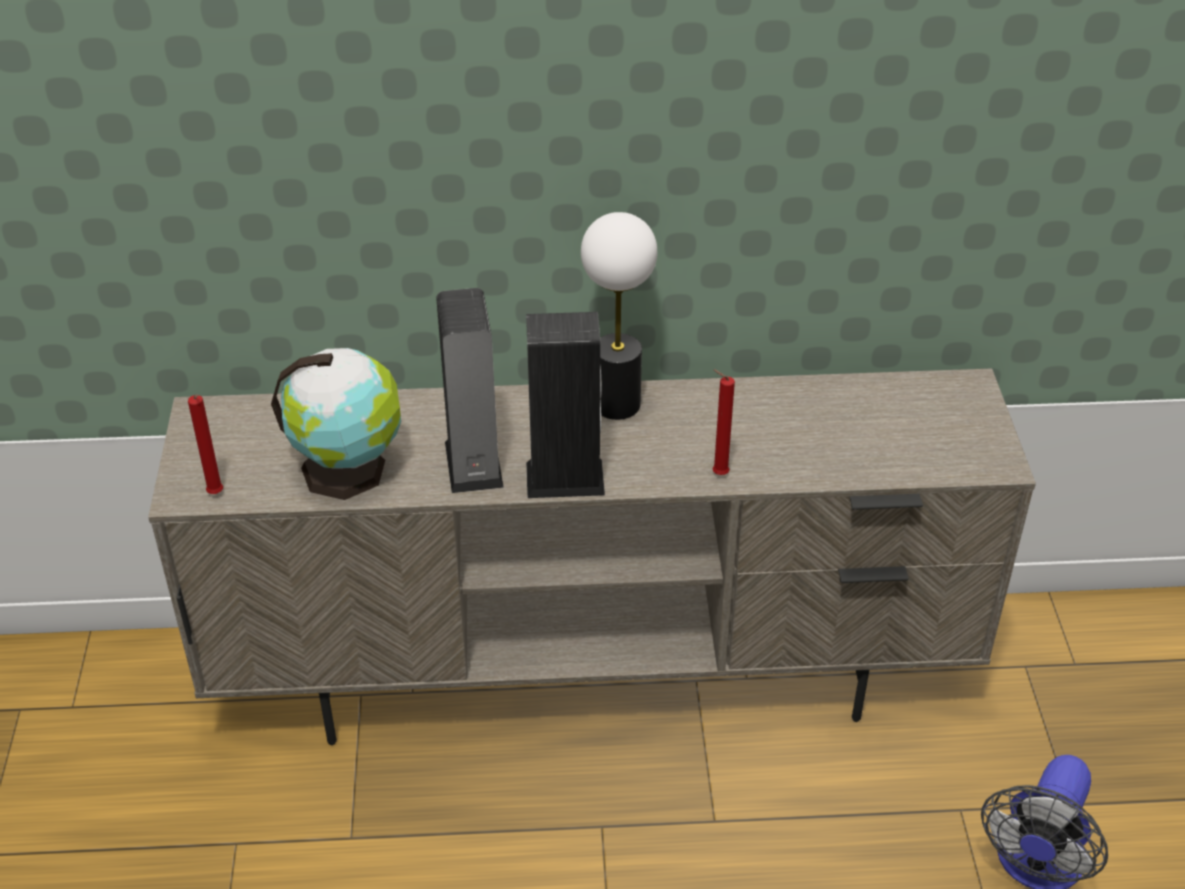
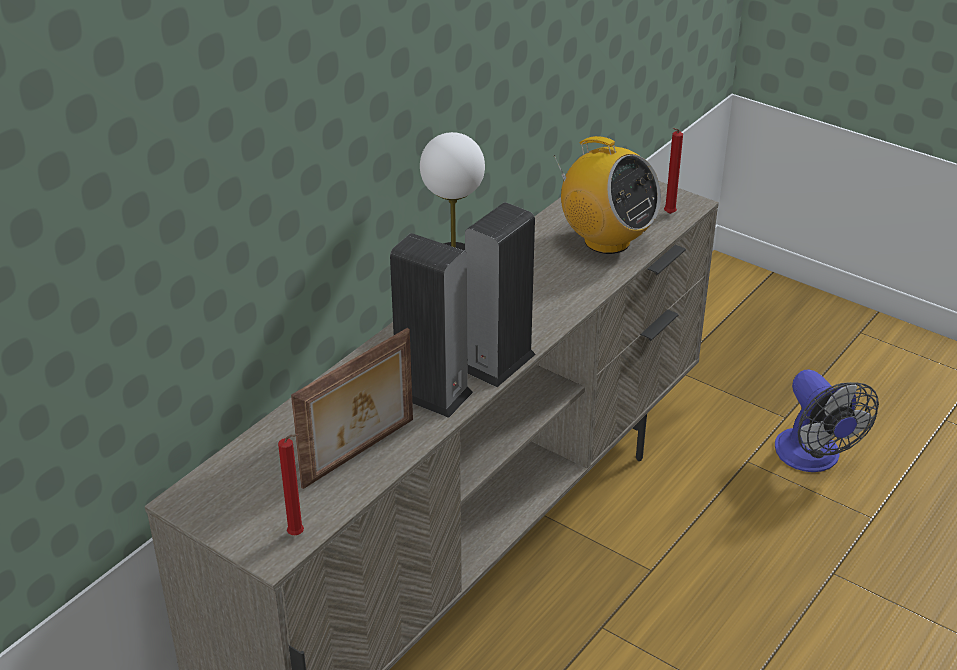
camera: 50 degrees left, 5 degrees down
(348, 470) = (360, 454): globe -> picture frame
(717, 474) = (573, 301): red candle -> red candle (668, 214)
(848, 442) = (606, 241): none -> radio

